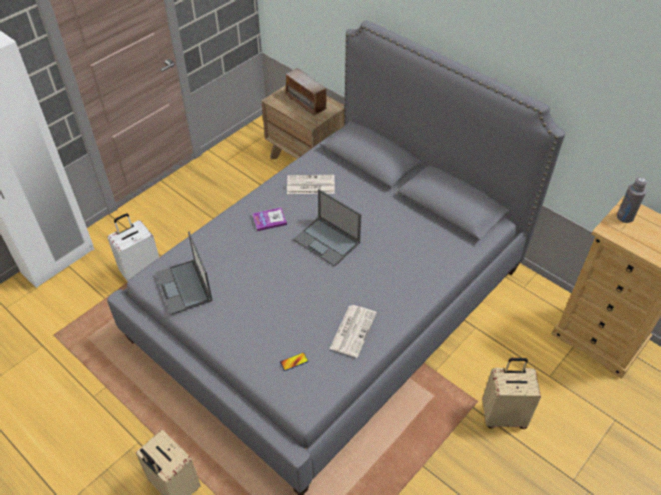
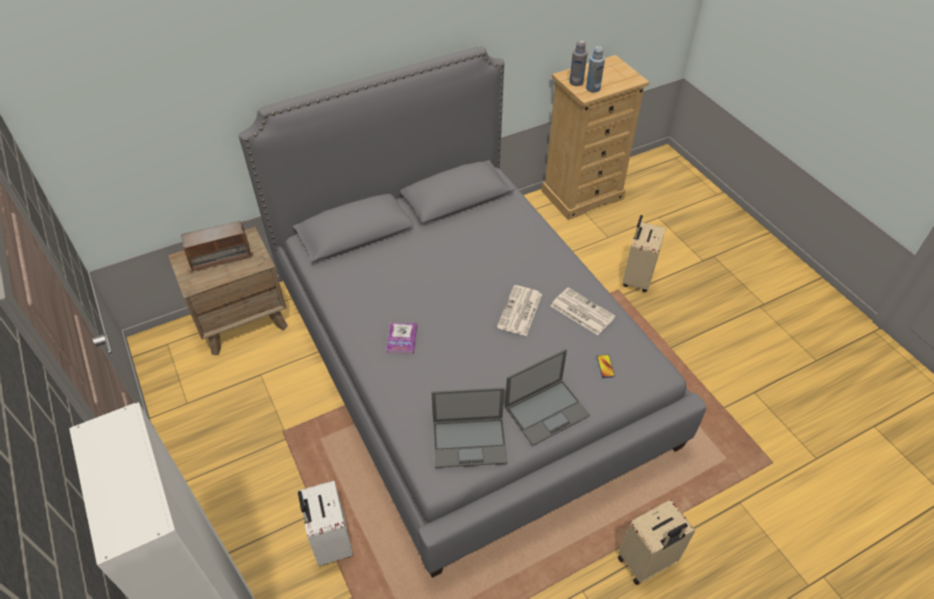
camera: 70 degrees left, 0 degrees up
(310, 185) = (367, 290): newspaper -> newspaper (520, 311)
(327, 241) = (459, 298): laptop -> laptop (547, 411)
(624, 233) = (593, 88): none -> blue bottle

